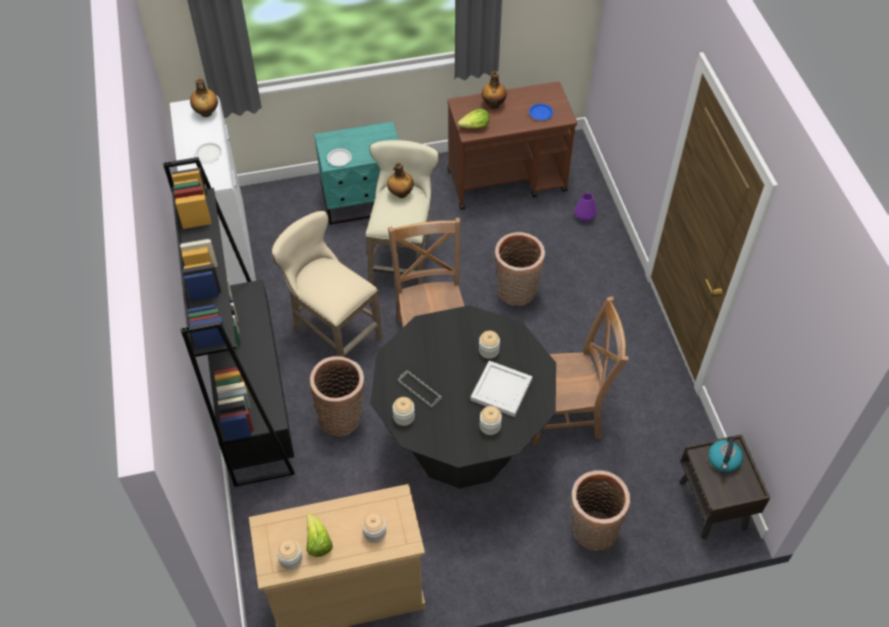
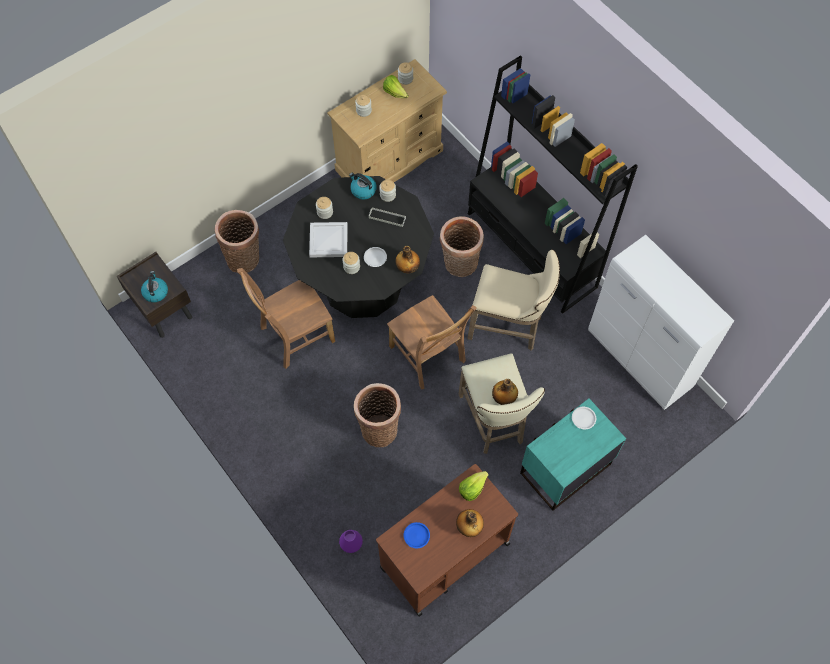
camera: 155 degrees right, 10 degrees up
(206, 113) = (693, 322): bottle -> bottle (407, 268)
(209, 153) = (656, 282): white plate -> white plate (375, 258)
(430, 435) = (363, 190): none -> kettle

